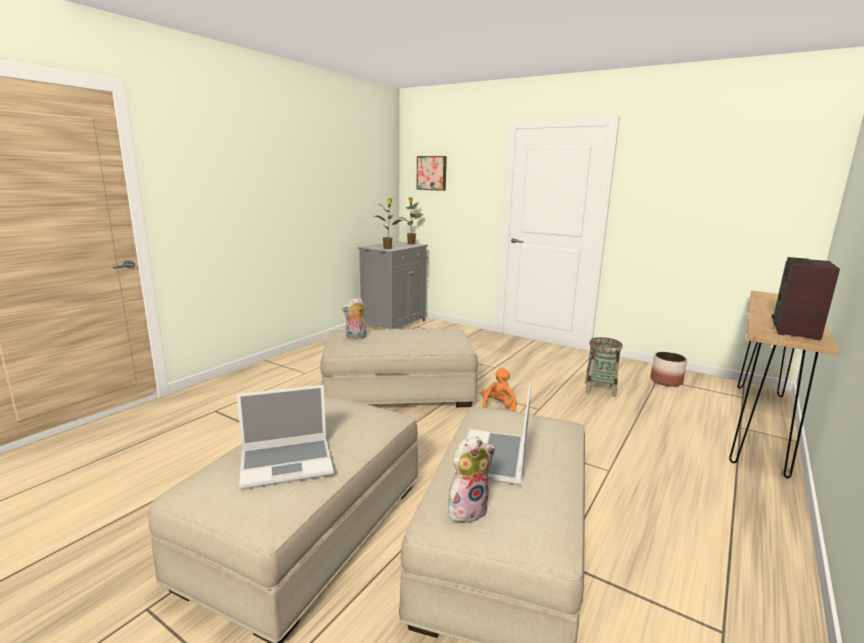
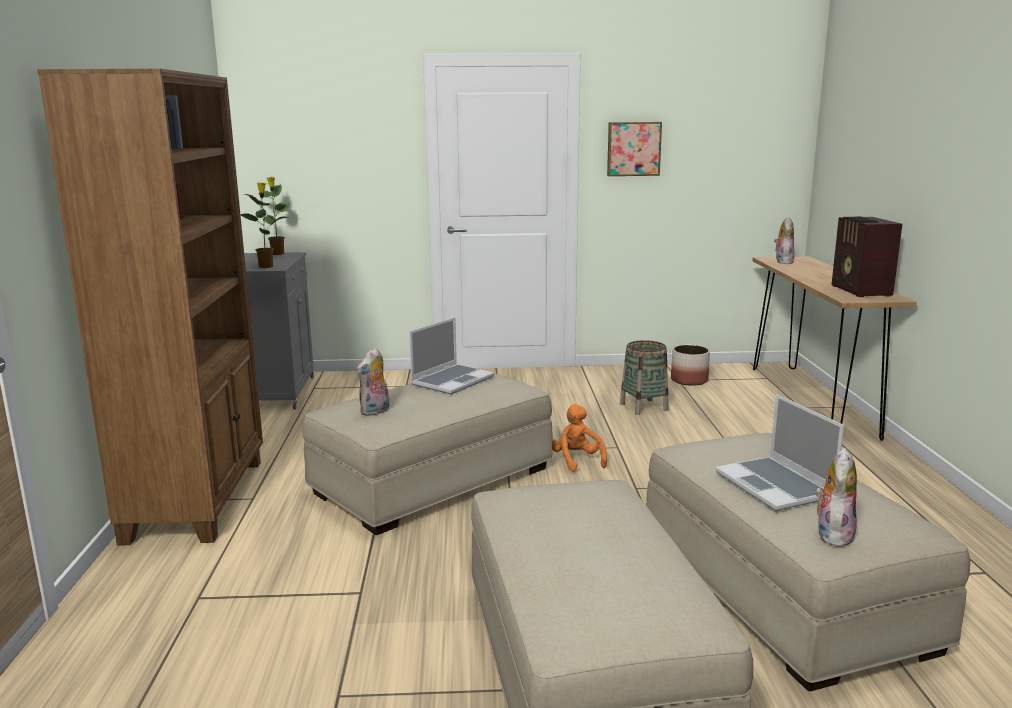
camera: 35 degrees left, 0 degrees up
(285, 366) = (198, 499): none -> brown bookcase
(288, 463) = (613, 567): laptop -> laptop (452, 380)
(432, 173) = (293, 135): picture -> picture (633, 148)
(771, 297) = (782, 262): none -> plush toy

